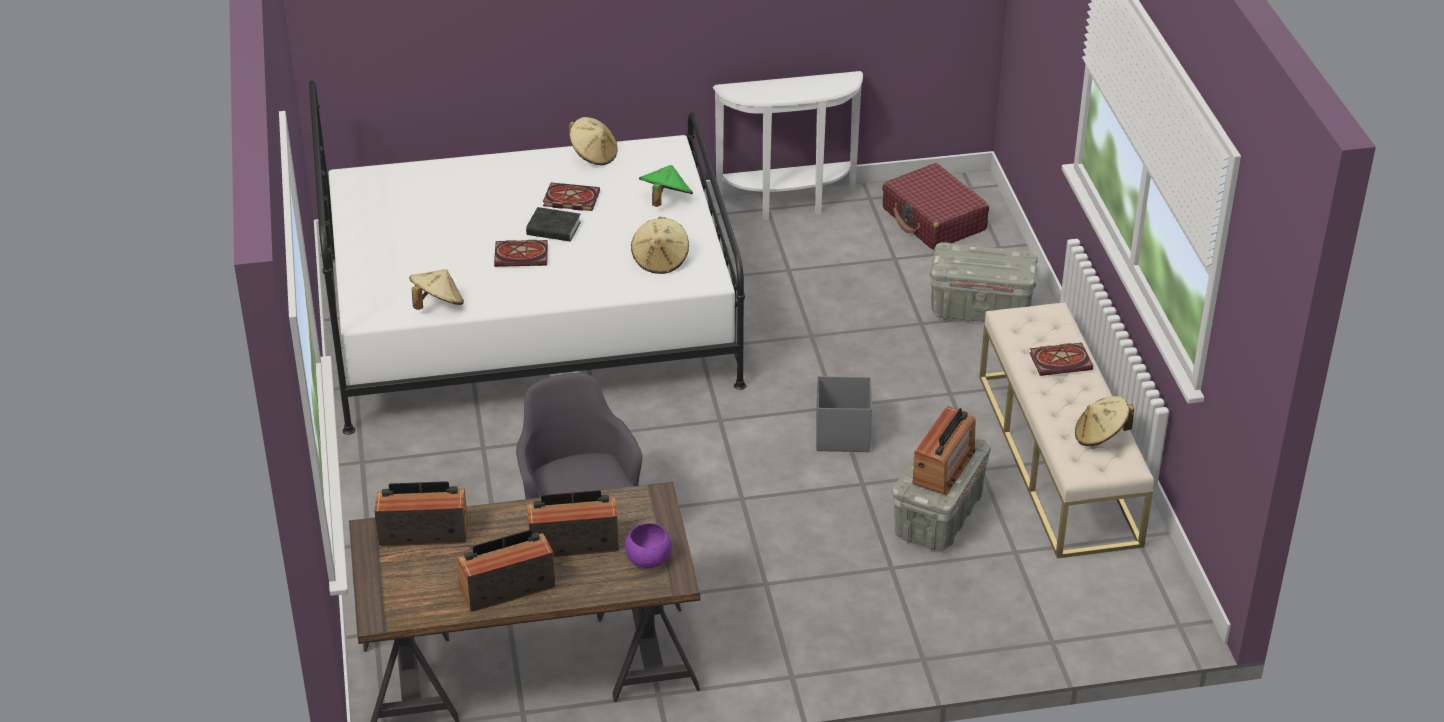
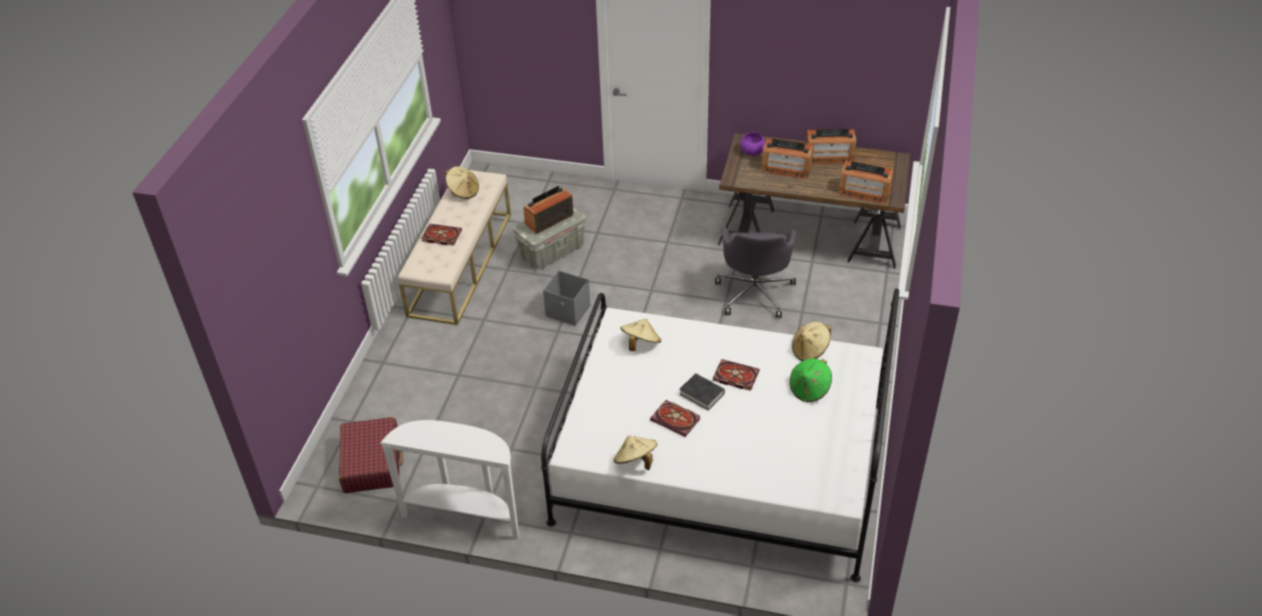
camera: 155 degrees left, 5 degrees up
(665, 200) = (606, 396): green hat -> green hat (809, 389)
(981, 310) = (412, 373): grey storage box -> none

